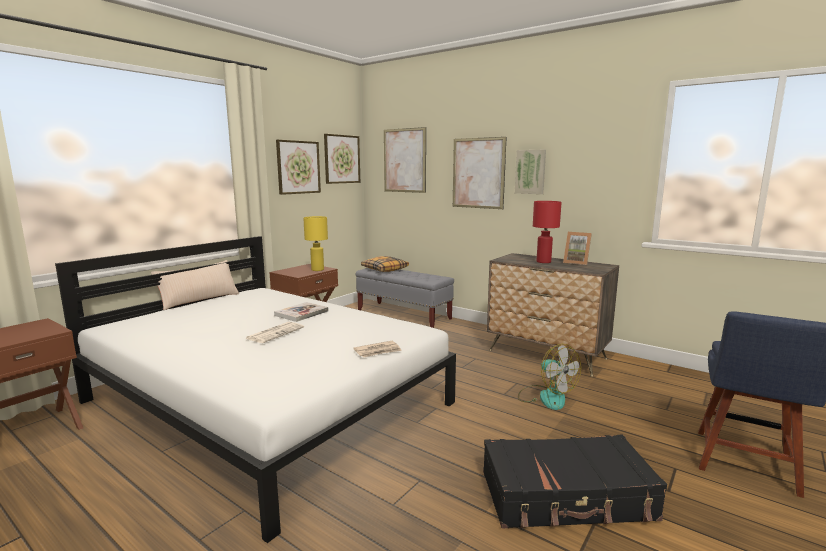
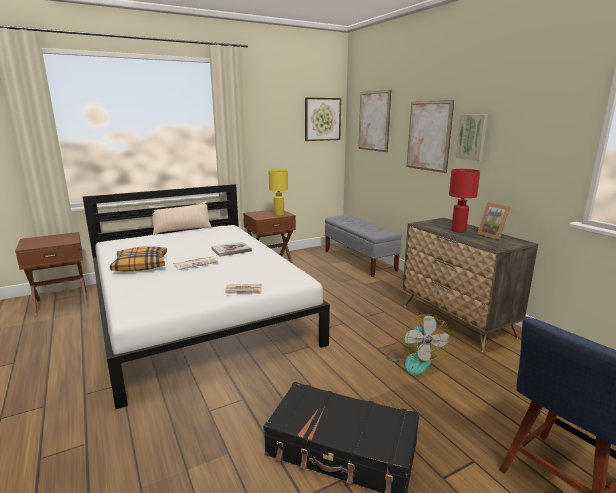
camera: 25 degrees right, 5 degrees up
(298, 167) = (278, 127): picture -> none
(384, 269) = (349, 219): pillow -> pillow (141, 265)

